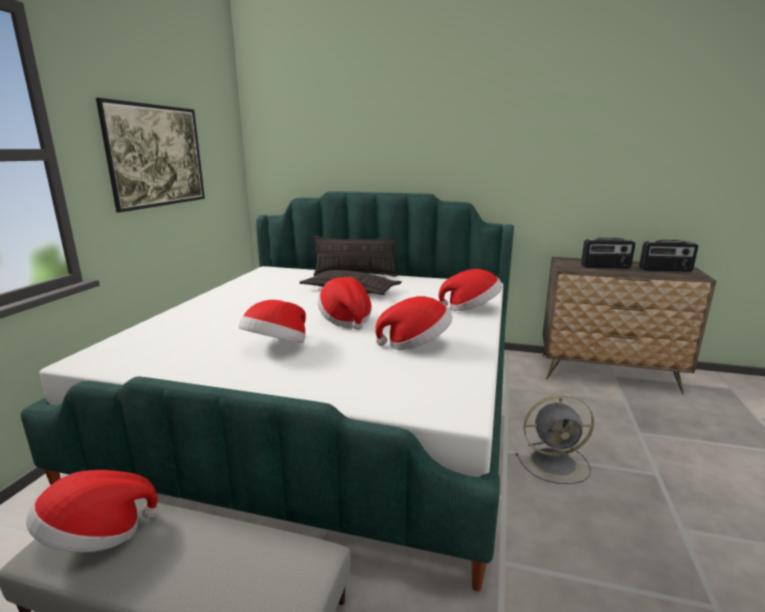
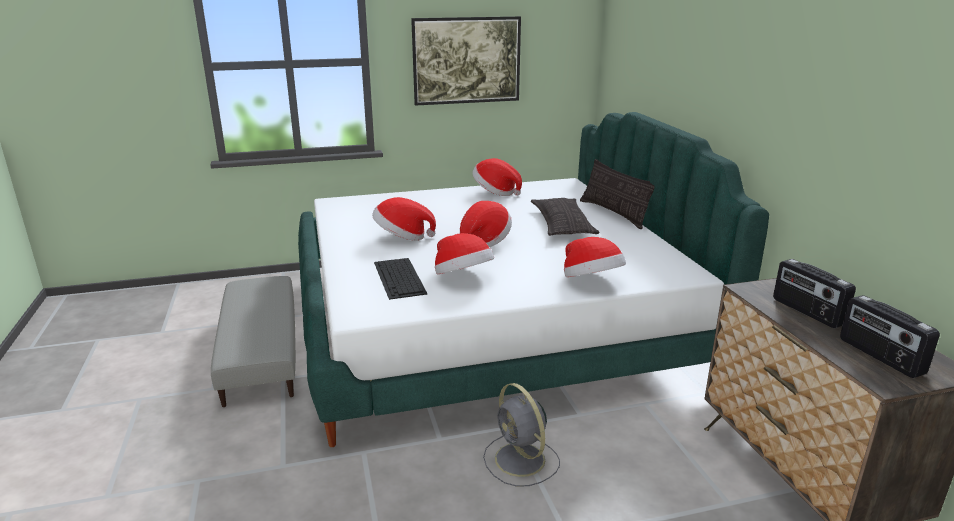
camera: 60 degrees right, 5 degrees up
(97, 536) = (255, 290): hat -> hat (495, 192)
(383, 370) = (400, 278): none -> keyboard

